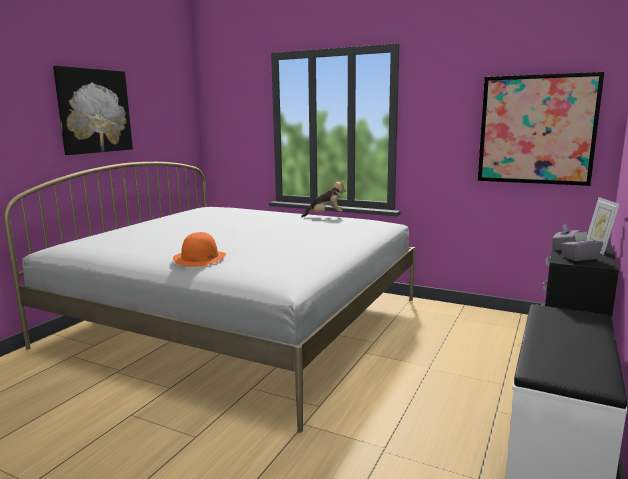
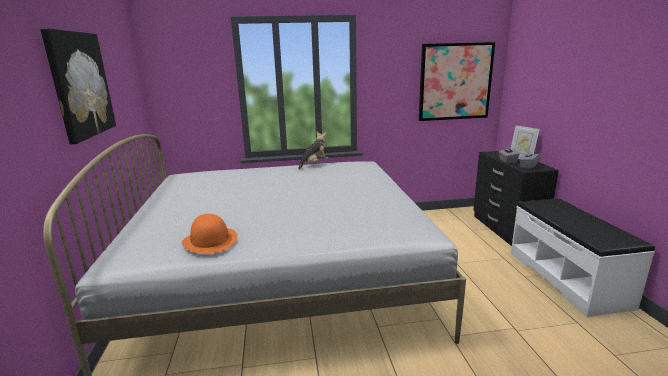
camera: 35 degrees left, 5 degrees up
(200, 258) = (315, 228): orange hat -> orange hat (210, 240)

